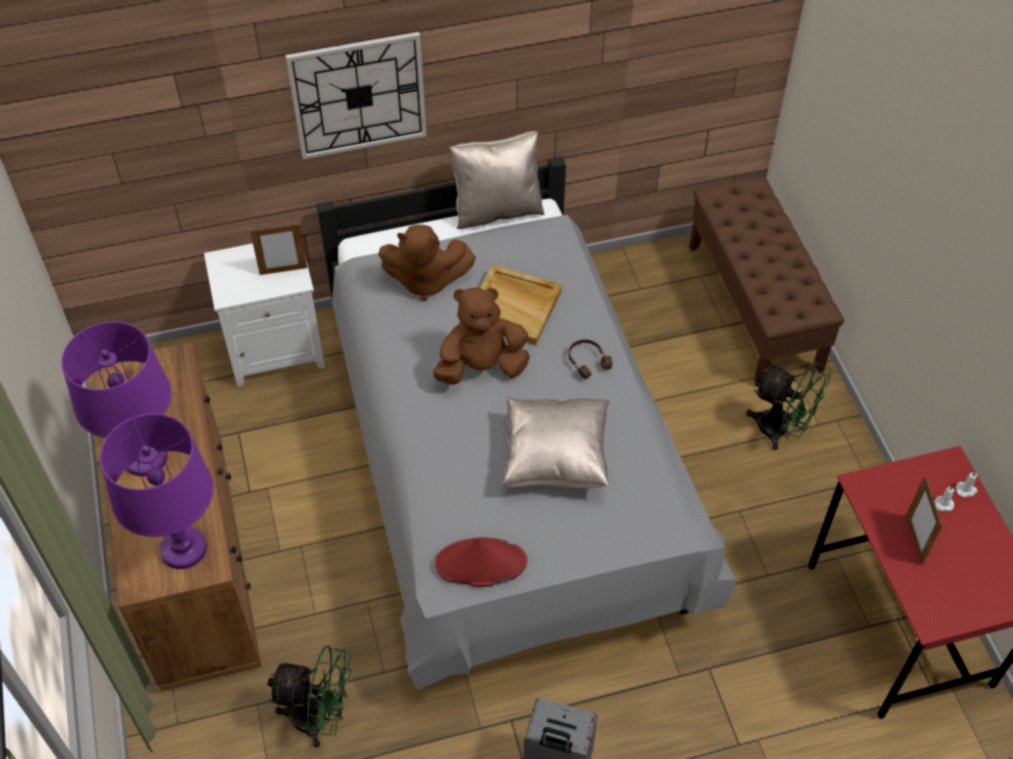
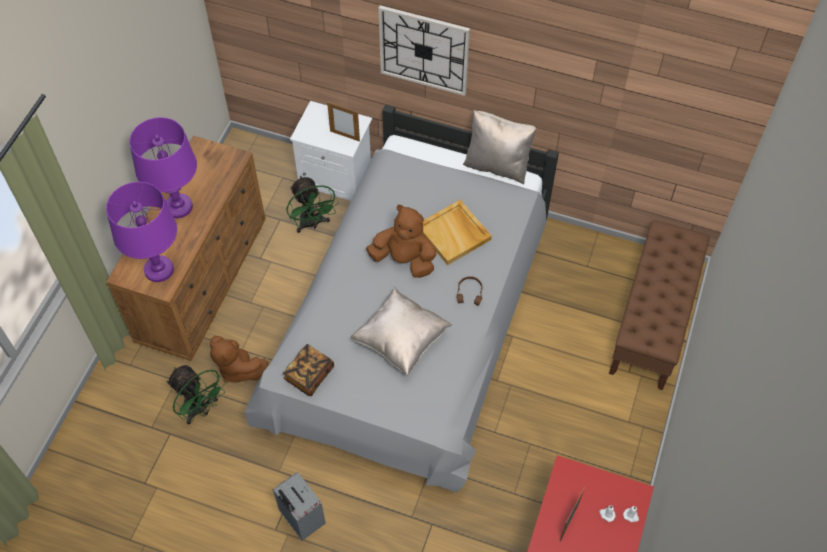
camera: 35 degrees right, 5 degrees up
(425, 280) = (416, 187): brown plush toy -> brown plush toy (238, 368)
(480, 563) = (309, 375): red hat -> book
(781, 430) = (601, 410): green fan -> green fan (312, 224)

